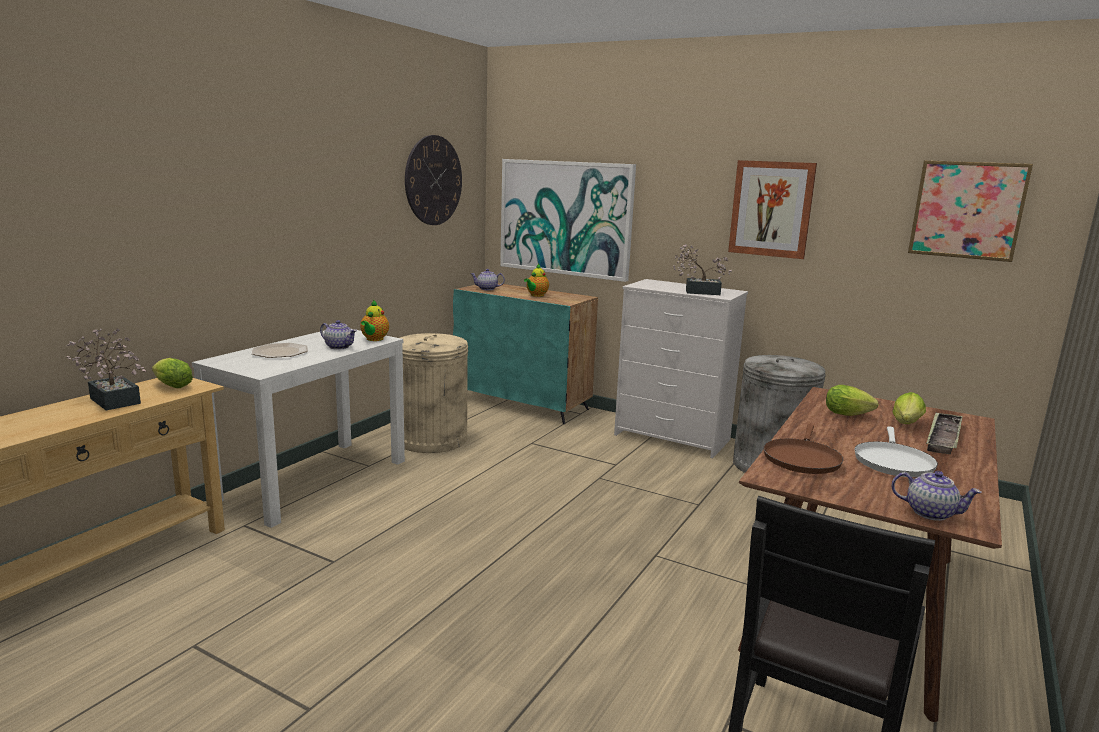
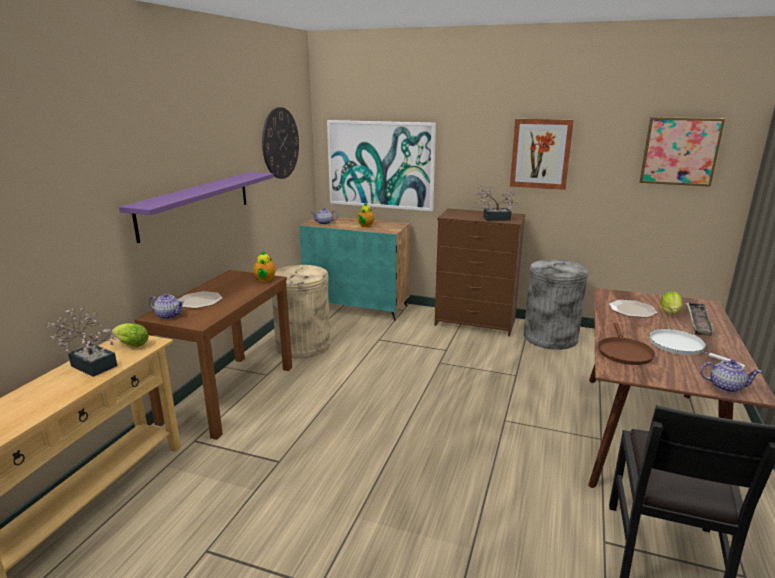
camera: 10 degrees left, 5 degrees up
(298, 235) = (196, 203): none -> purple shelf
(313, 480) = (229, 393): white console table -> brown console table
(339, 347) = (243, 290): teapot -> teapot (169, 316)
(673, 437) = (476, 322): white dresser -> brown dresser
(849, 415) = (631, 309): lettuce -> plate
(893, 462) = (680, 347): white frying pan -> white frying pan turned 135 degrees clockwise

